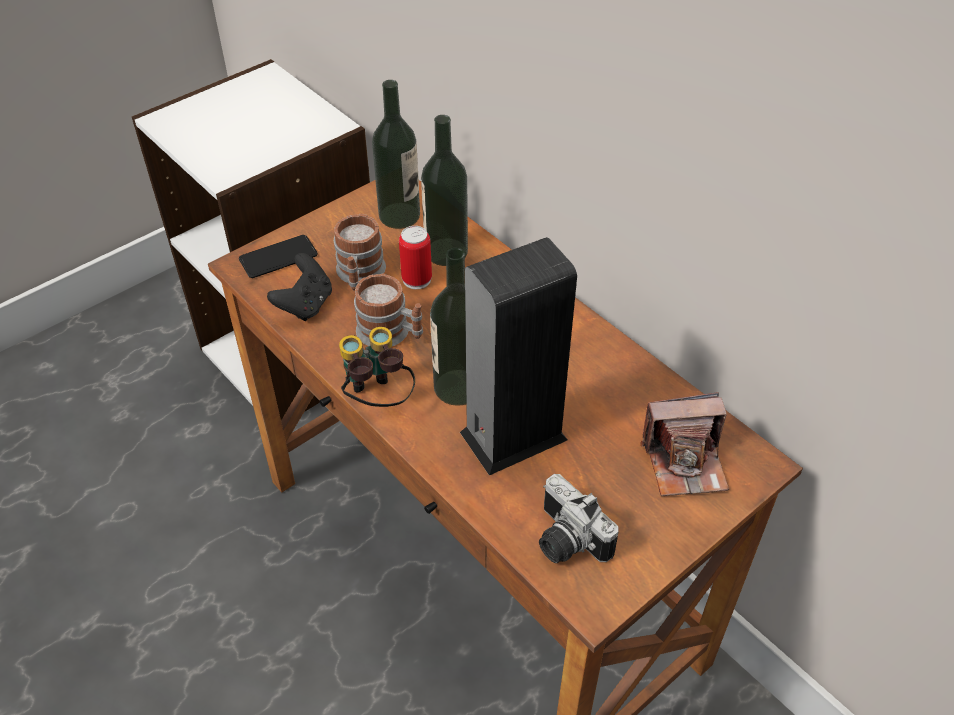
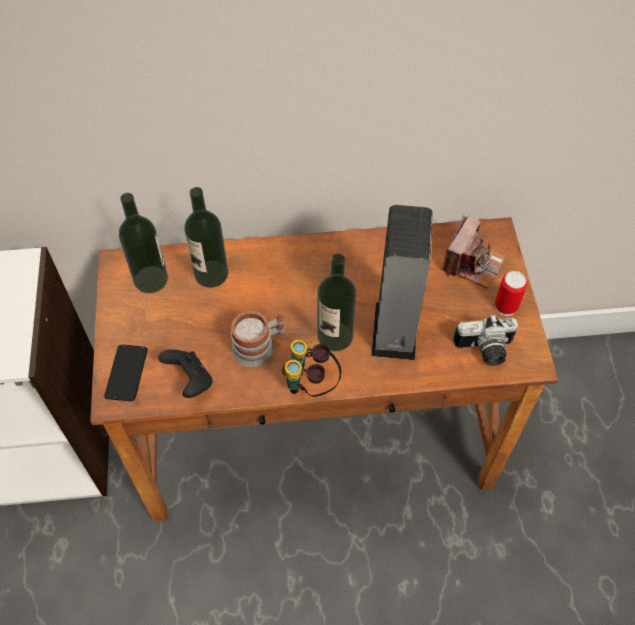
camera: 55 degrees left, 10 degrees up
(359, 275) = (189, 334): mug -> none
(416, 279) = (222, 304): can -> can (506, 306)

